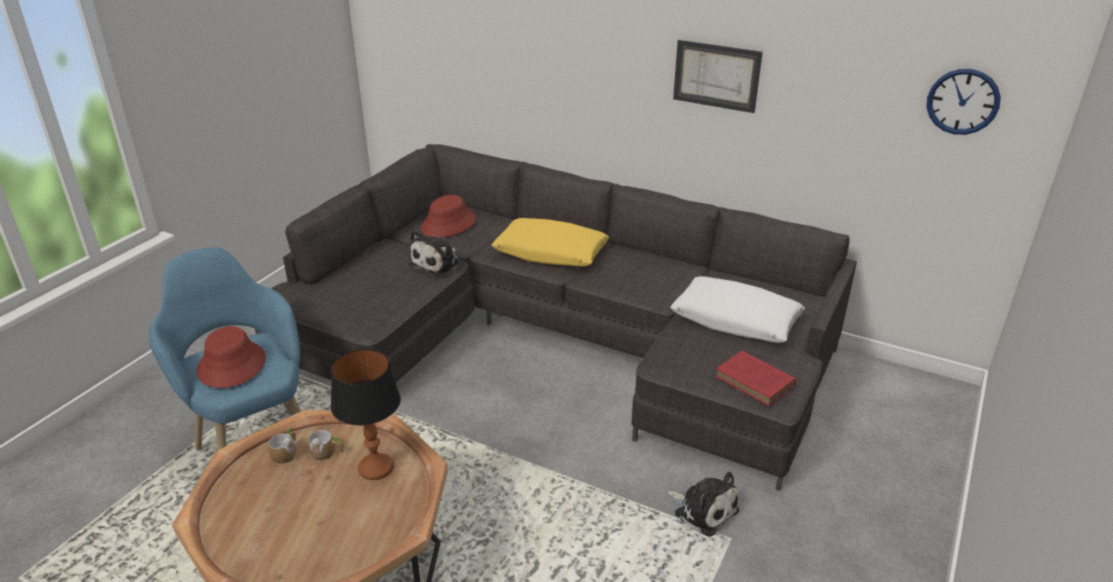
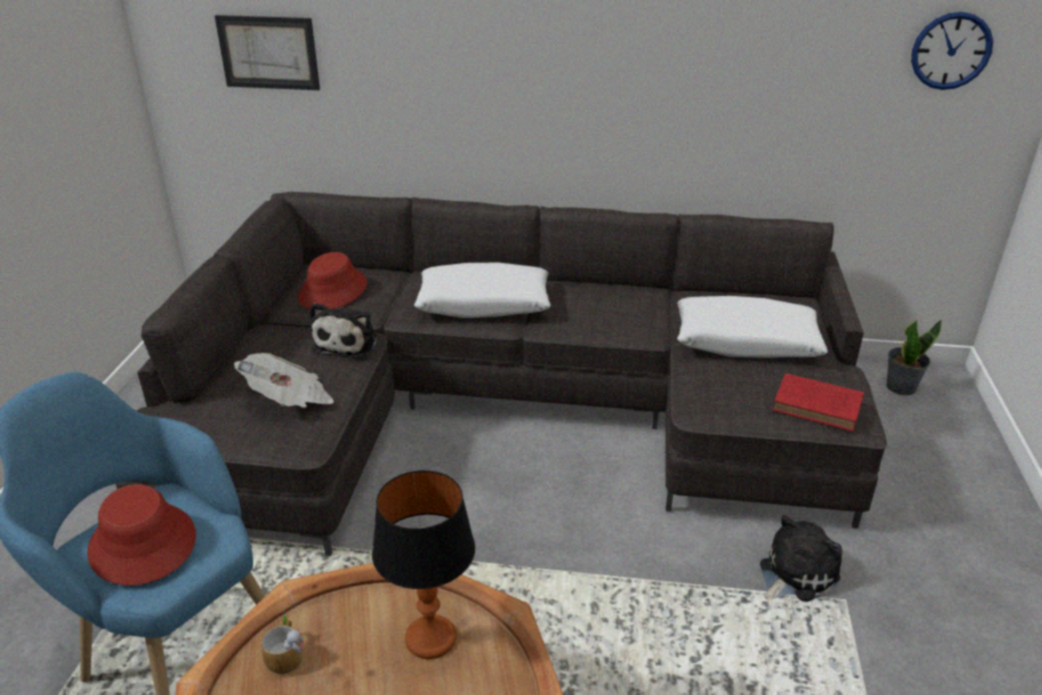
camera: 20 degrees left, 0 degrees up
(327, 453) = (348, 637): mug -> none
(374, 296) = (289, 400): none -> newspaper
(550, 253) = (484, 304): yellow pillow -> white pillow
(703, 510) = (794, 574): plush toy -> plush toy turned 60 degrees counterclockwise
(716, 75) = (660, 55): picture -> picture (268, 52)
(901, 391) = (900, 387): none -> potted plant

